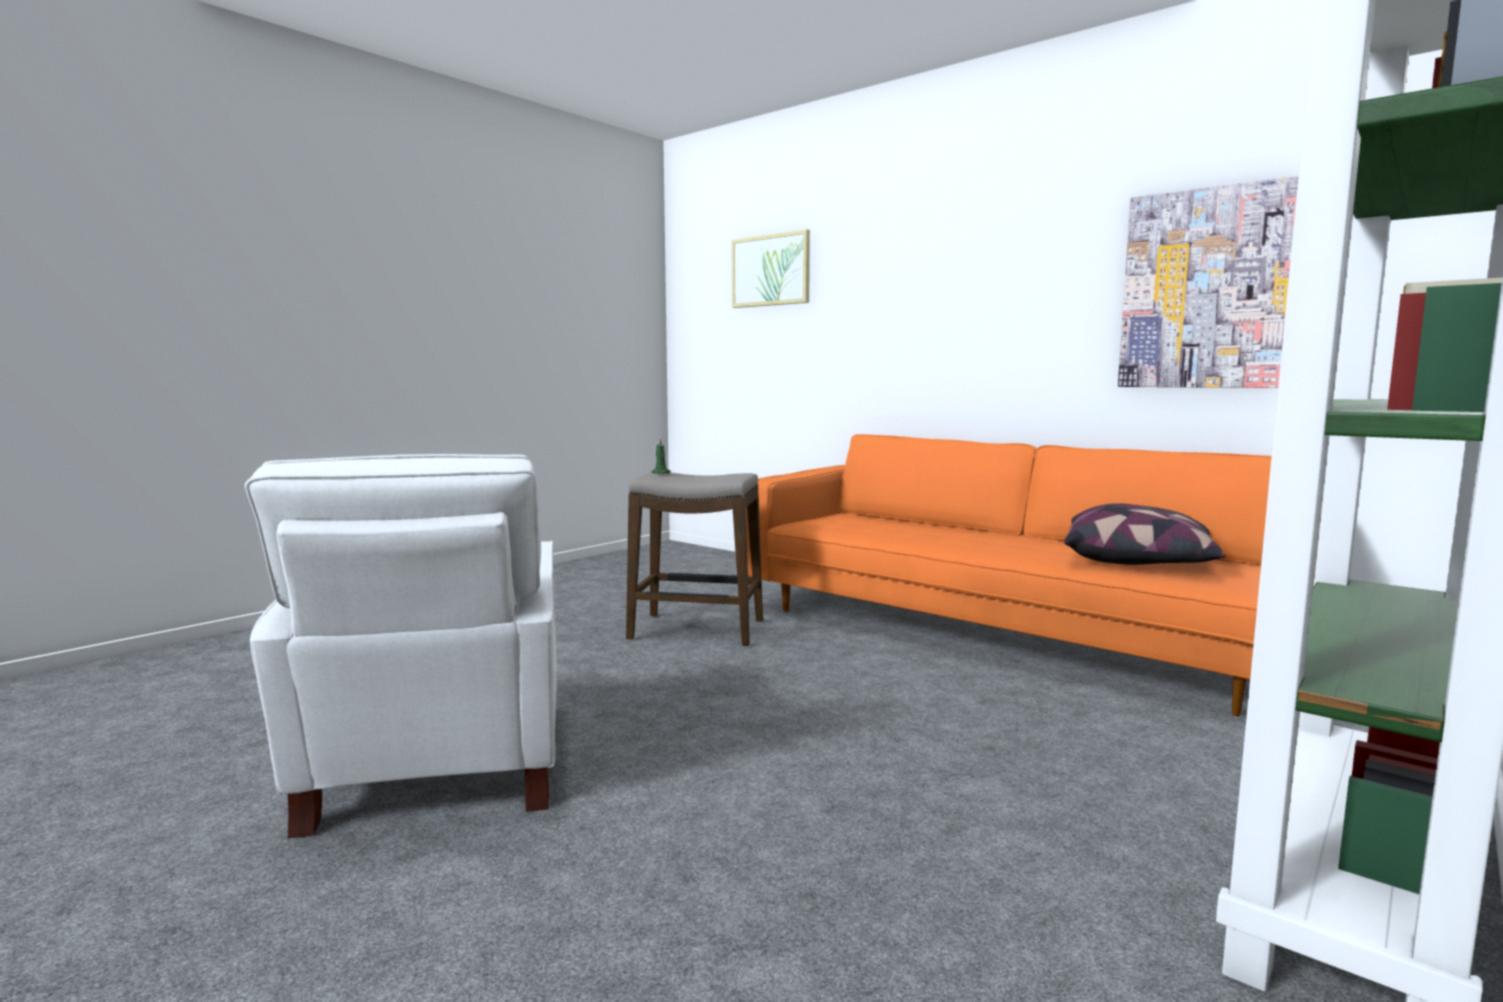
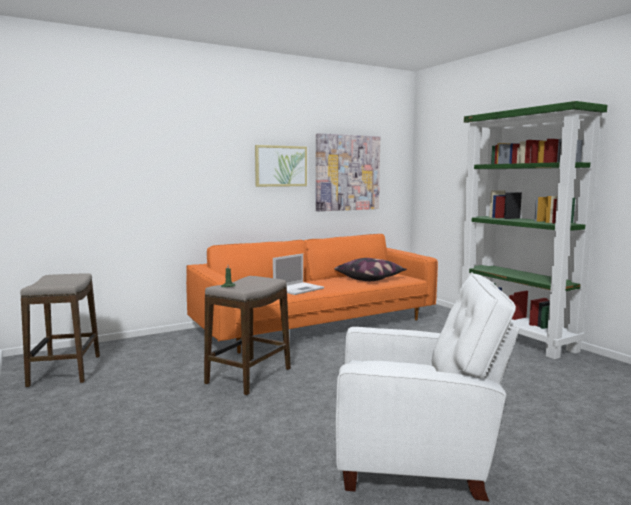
camera: 70 degrees left, 0 degrees up
(649, 562) = (65, 371): none -> stool
(771, 270) = (108, 140): picture -> picture (281, 166)
(929, 535) = (299, 289): none -> laptop

